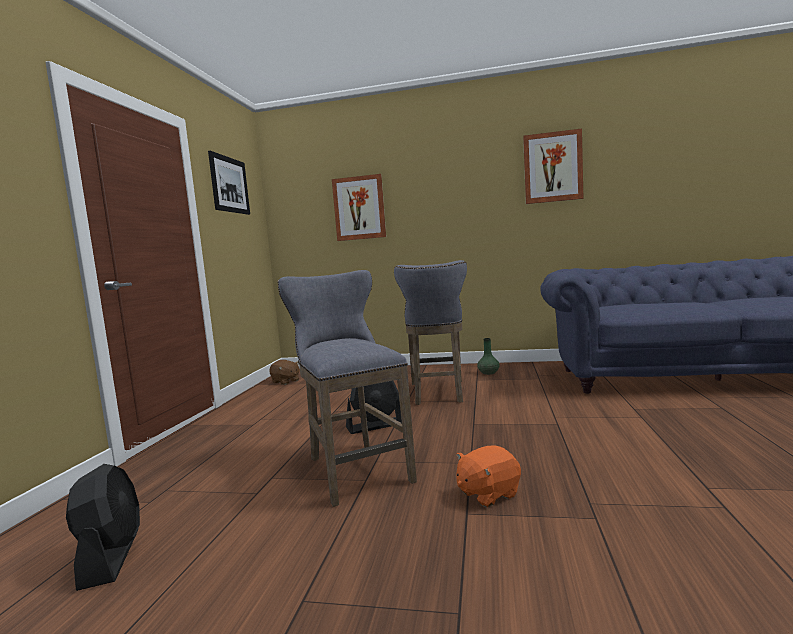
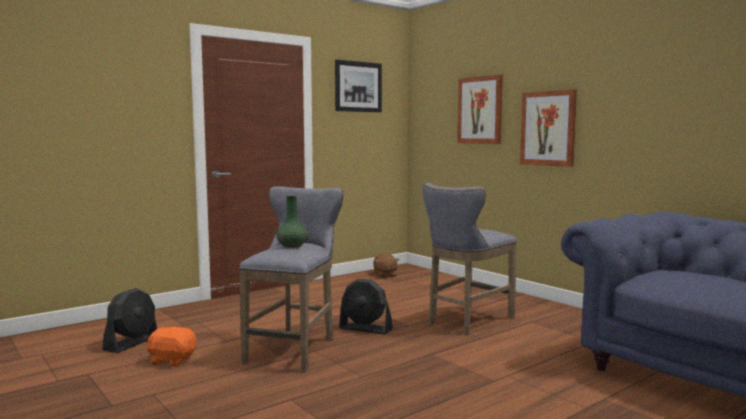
camera: 40 degrees right, 0 degrees up
(487, 493) = (326, 396): orange plush toy -> orange plush toy (172, 360)
(488, 373) = (559, 319): green vase -> green vase (291, 246)
(552, 167) = (690, 73): picture -> picture (548, 128)

